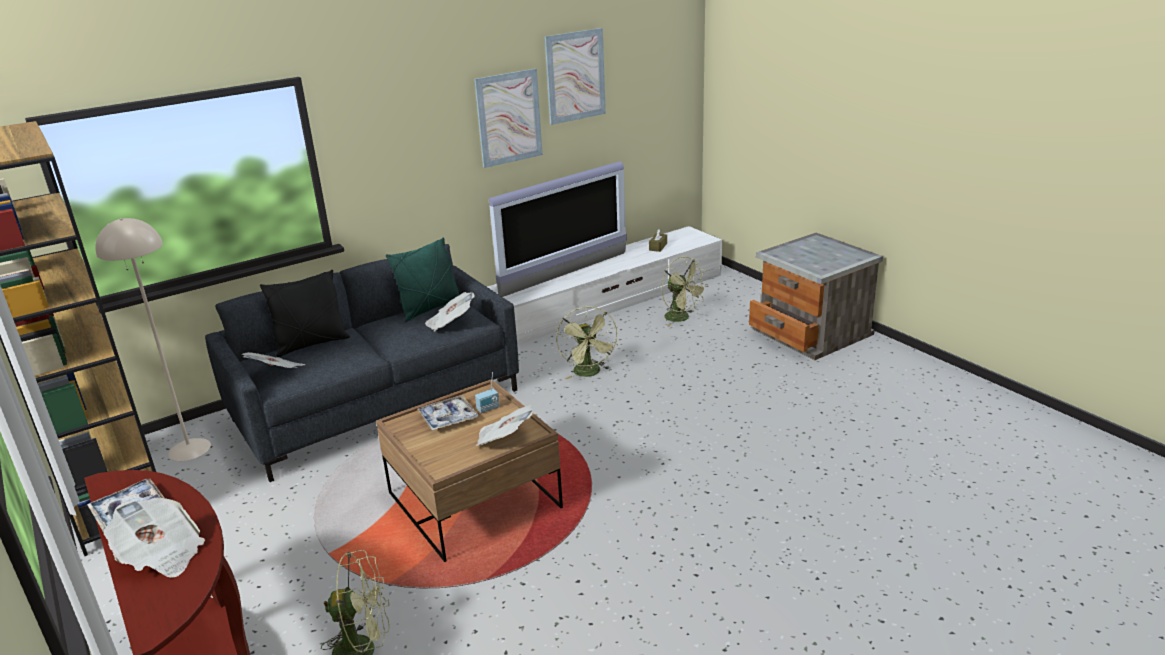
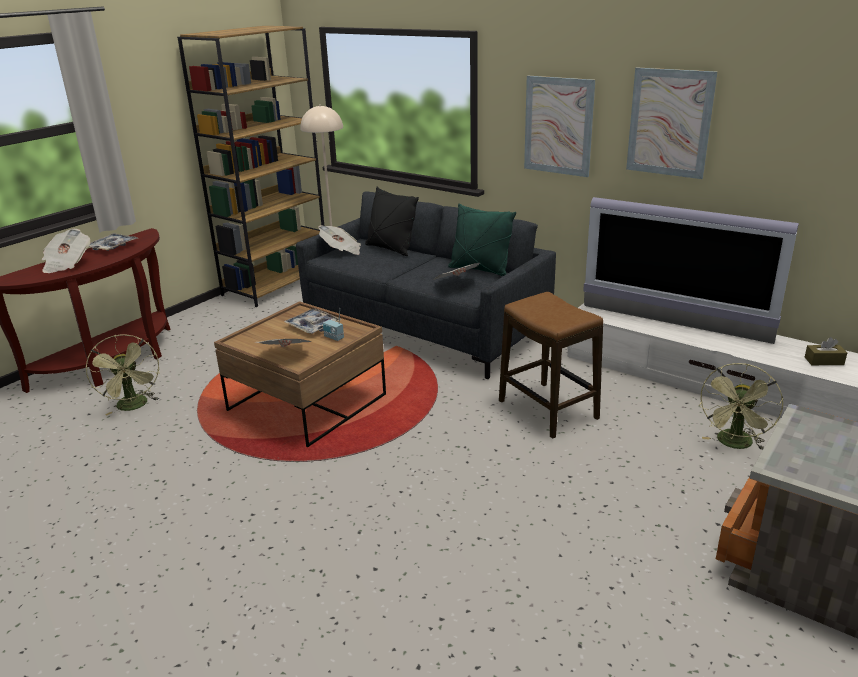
camera: 70 degrees right, 0 degrees up
(575, 76) = (776, 94): picture -> picture (558, 126)
(589, 373) = (548, 410): green fan -> stool

